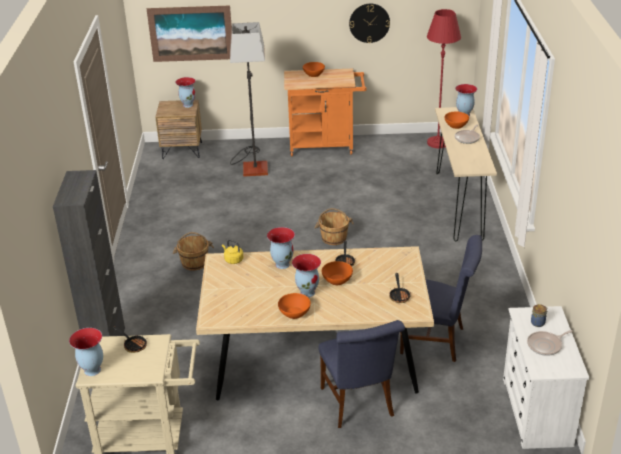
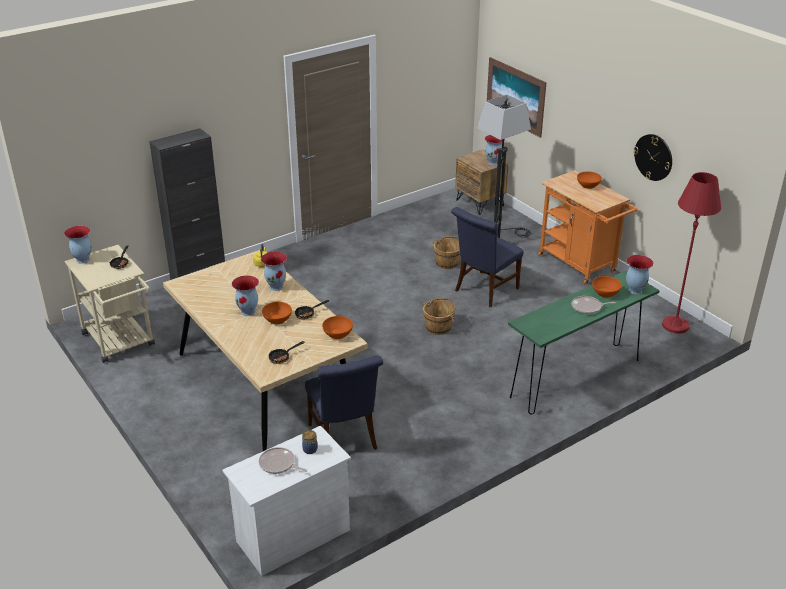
camera: 55 degrees right, 0 degrees up
(194, 262) = (333, 275): brown bucket -> brown bucket (447, 262)
(294, 313) = (216, 316): orange bowl -> orange bowl (338, 334)
(359, 405) = (225, 426): blue chair -> blue chair (484, 291)
(459, 205) = (575, 378): beige console table -> green console table

